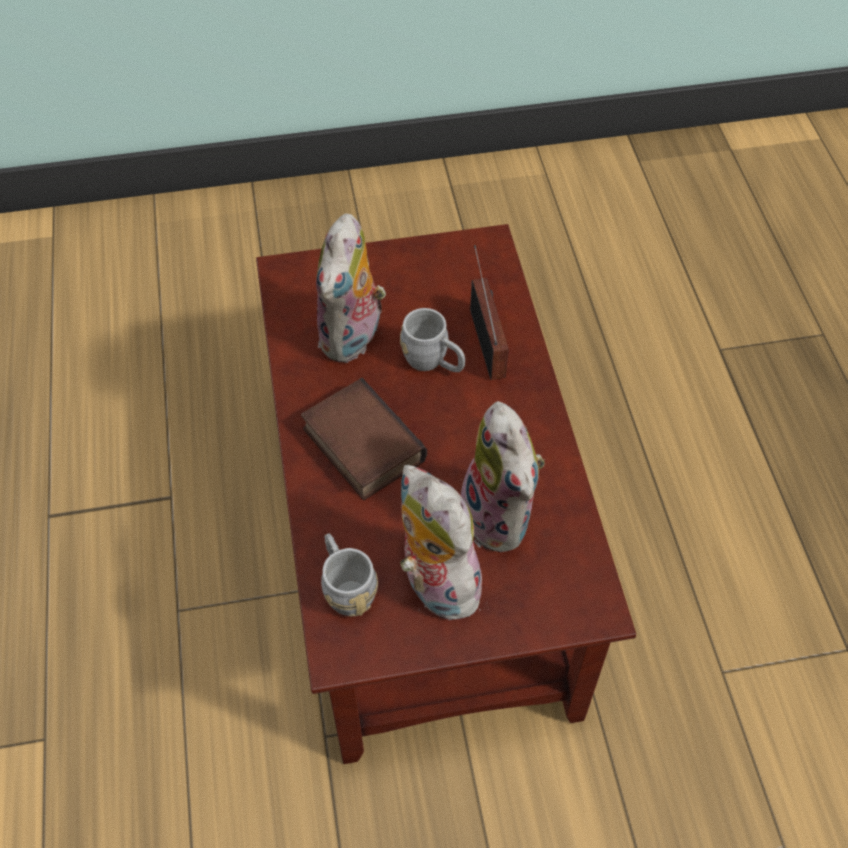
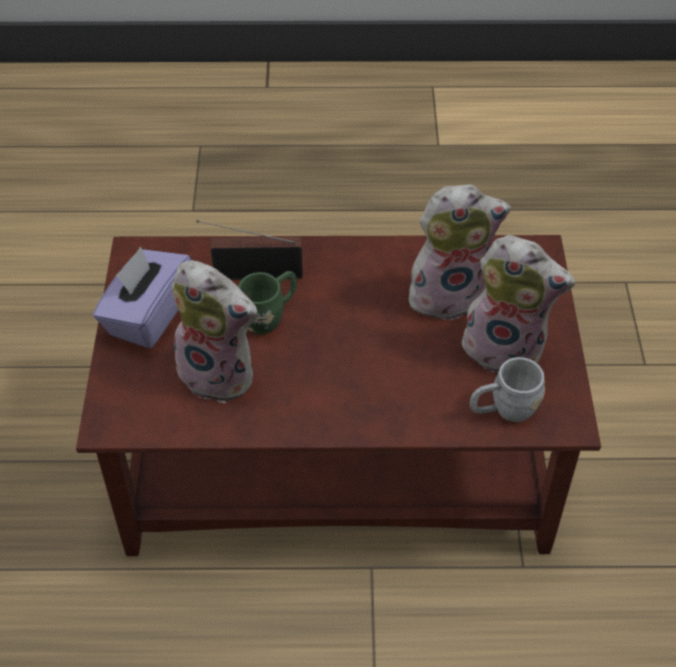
camera: 80 degrees left, 5 degrees down
(360, 445) = (353, 382): book -> none
(412, 270) = (148, 315): none -> purple tissue box
(433, 362) = (270, 315): grey mug -> green mug
(434, 583) = (505, 347): plush toy -> plush toy turned 135 degrees counterclockwise

